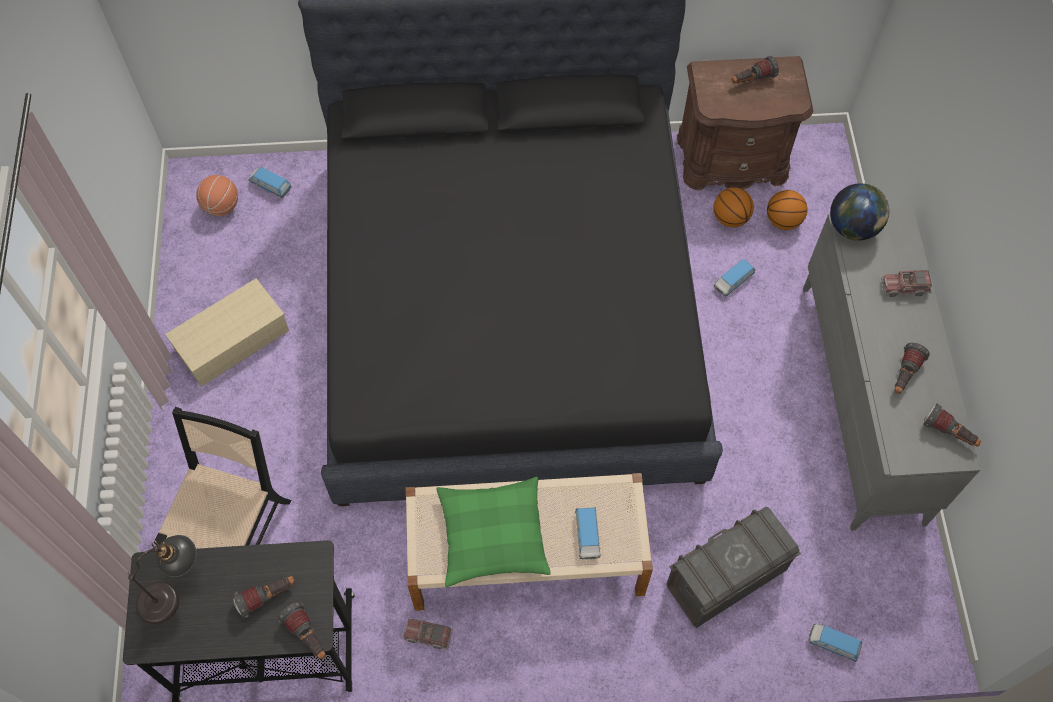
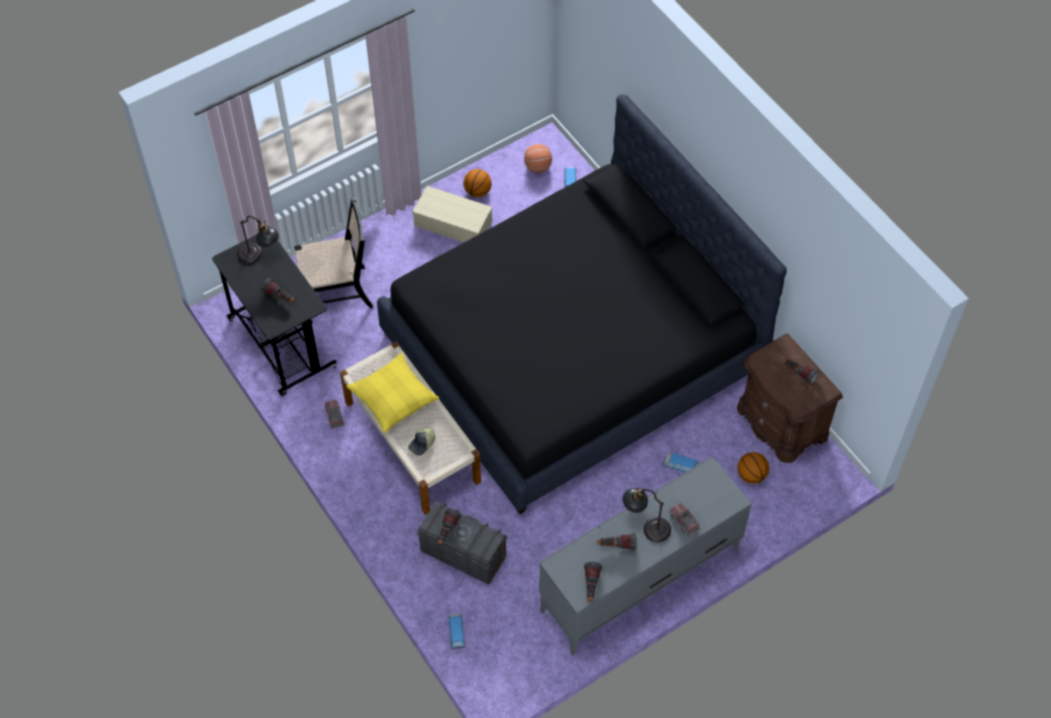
camera: 60 degrees right, 5 degrees down
(307, 636) = (269, 325): flashlight -> flashlight (447, 531)
(492, 535) = (393, 397): green pillow -> yellow pillow
(587, 535) = (422, 444): toy car -> cap
(730, 218) = (730, 442): basketball -> basketball (478, 191)
(852, 228) = (710, 474): globe -> none
(889, 329) = (645, 525): none -> grey table lamp

